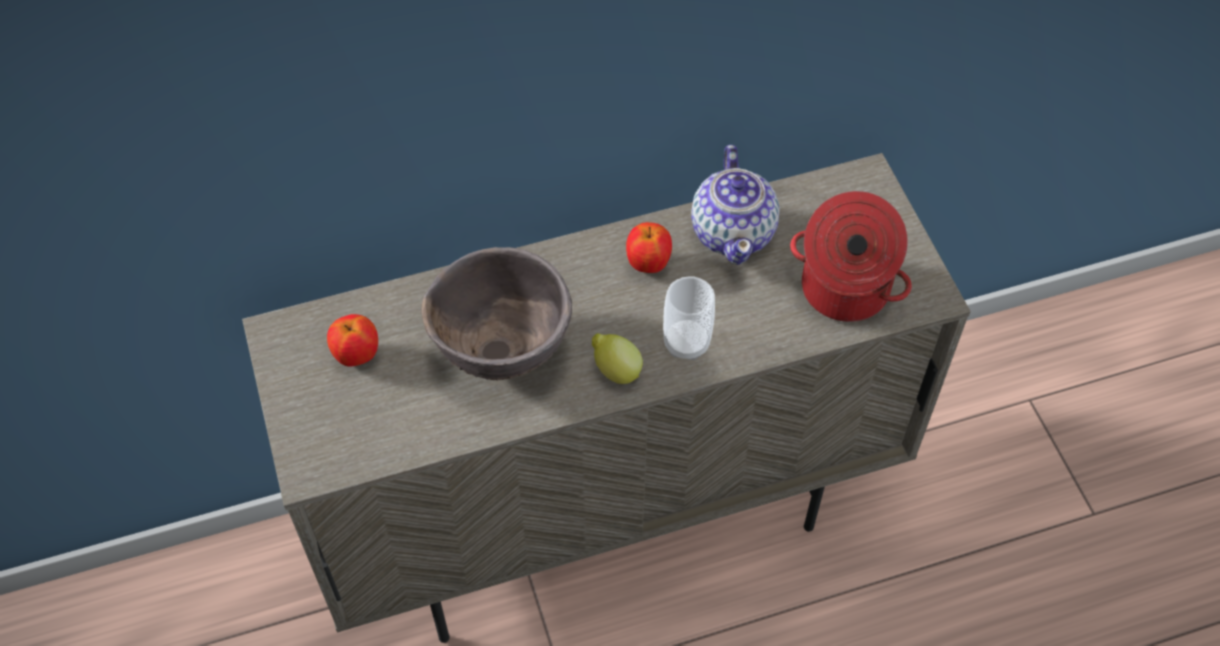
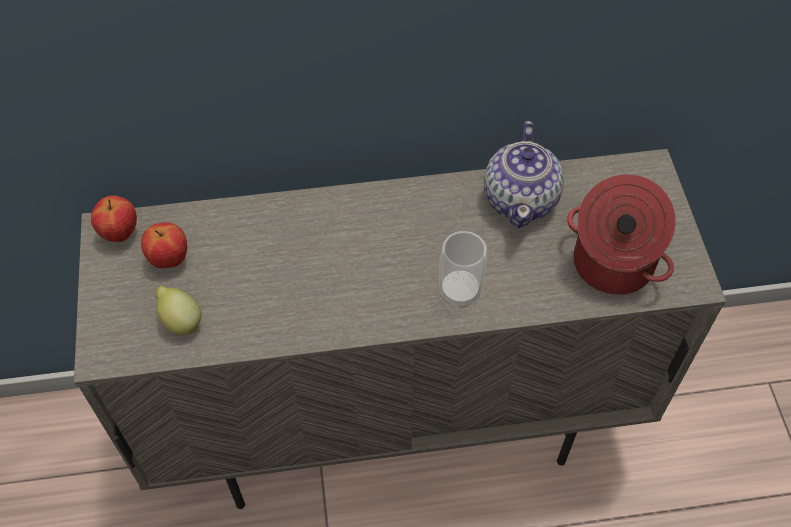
camera: 10 degrees right, 0 degrees up
(502, 350) = (296, 273): brown bowl -> none
(615, 370) = (391, 306): lemon -> lemon (181, 321)
(648, 264) = (439, 217): apple -> apple (120, 233)

